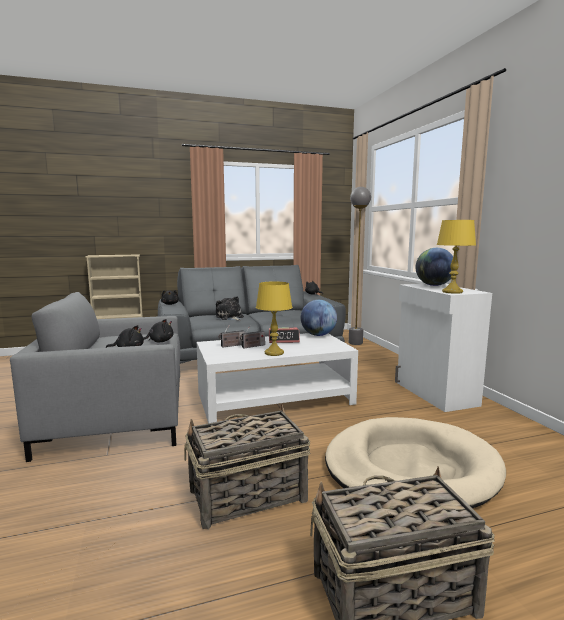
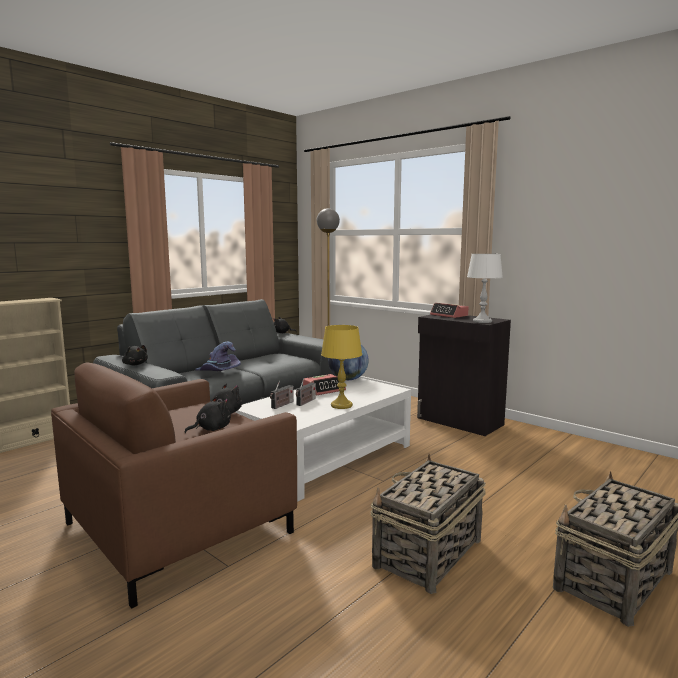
camera: 30 degrees left, 0 degrees up
(116, 420) = (177, 527): grey armchair -> brown armchair
(230, 317) = (218, 372): plush toy -> purple hat
(410, 469) = (517, 490): beige dog bed -> none
(434, 285) = (449, 315): globe -> alarm clock
(435, 394) = (459, 422): white cabinet -> black cabinet
(452, 292) = (482, 321): yellow table lamp -> white table lamp

